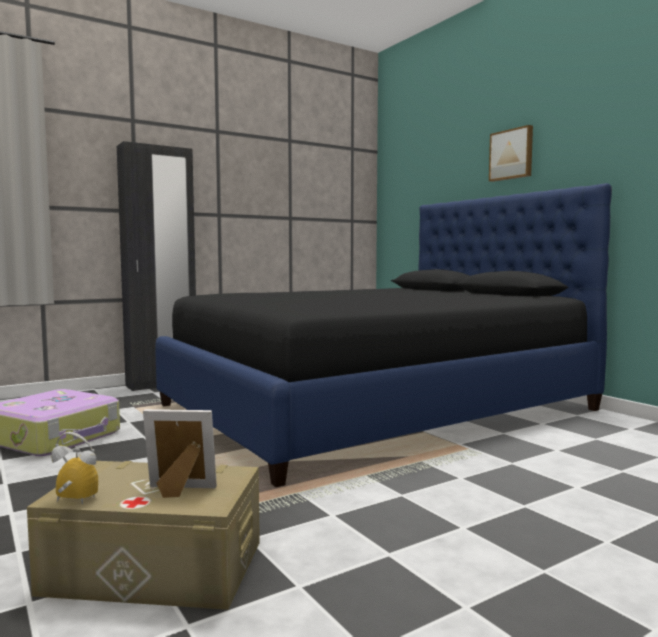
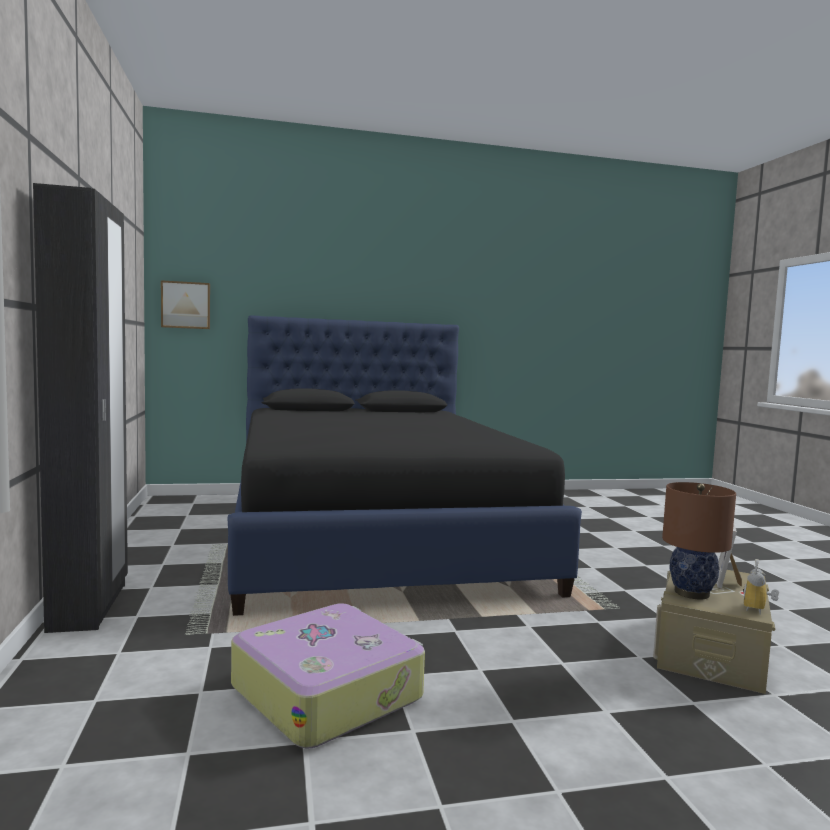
camera: 70 degrees left, 0 degrees up
(126, 471) = (692, 593): none -> brown table lamp
(512, 154) = (359, 283): picture -> picture (186, 305)

